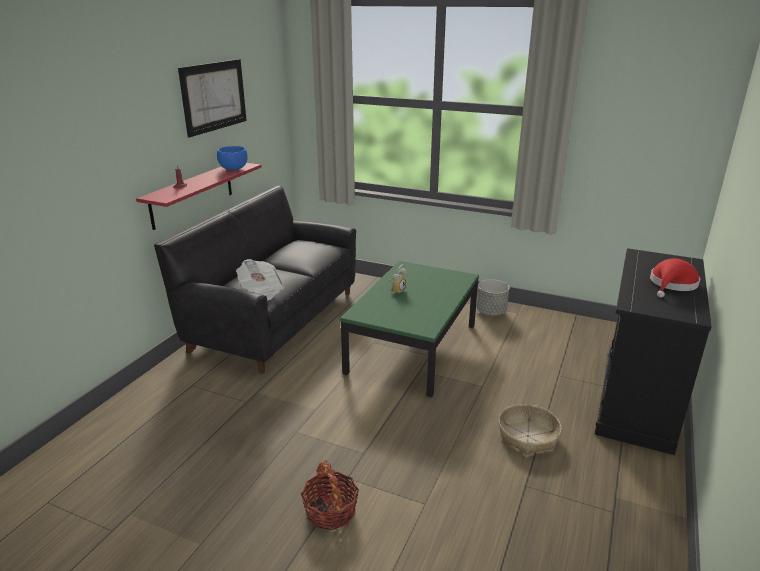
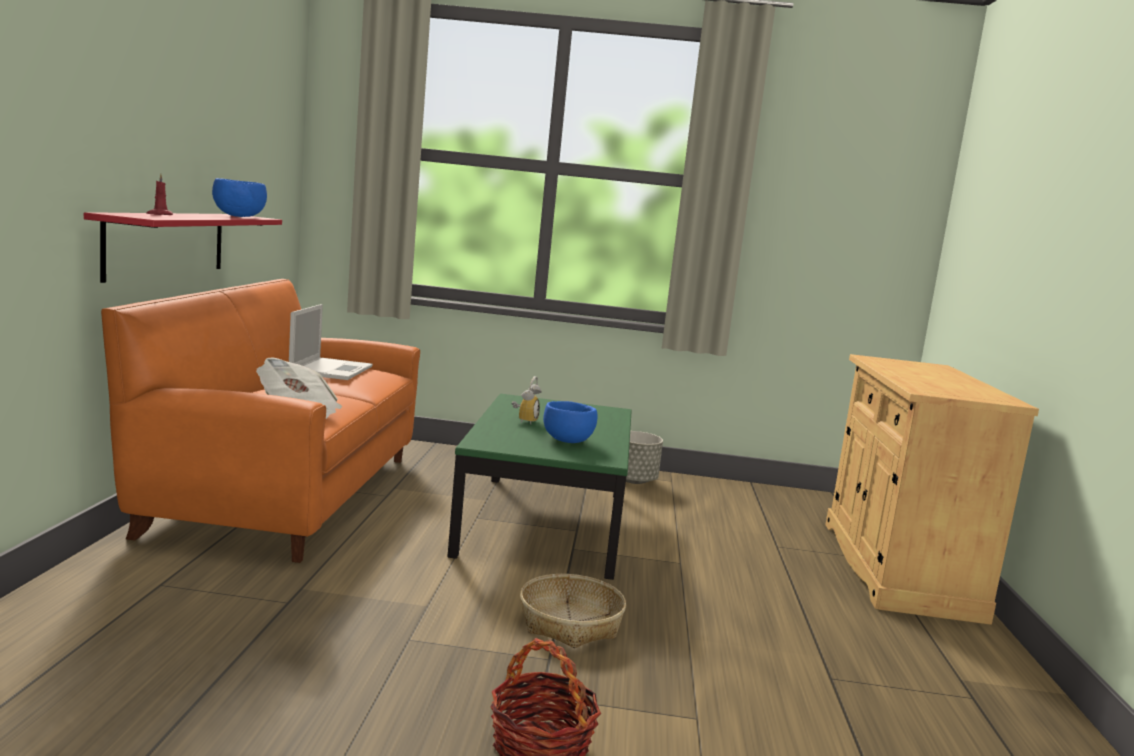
camera: 20 degrees left, 15 degrees down
(214, 96) = (216, 93): picture -> none
(275, 320) = (286, 493): black sofa -> orange sofa
(298, 248) = (332, 369): none -> laptop
(412, 311) = (568, 441): none -> blue bowl
(528, 436) = (788, 617): basket -> basket (570, 623)
(636, 400) = (897, 568): black cabinet -> beige cabinet
(672, 284) = (945, 379): red hat -> none

